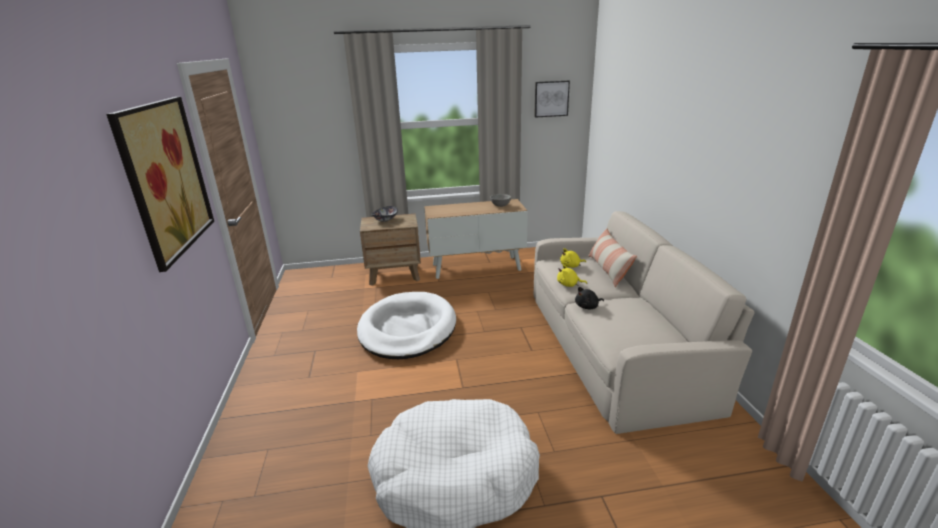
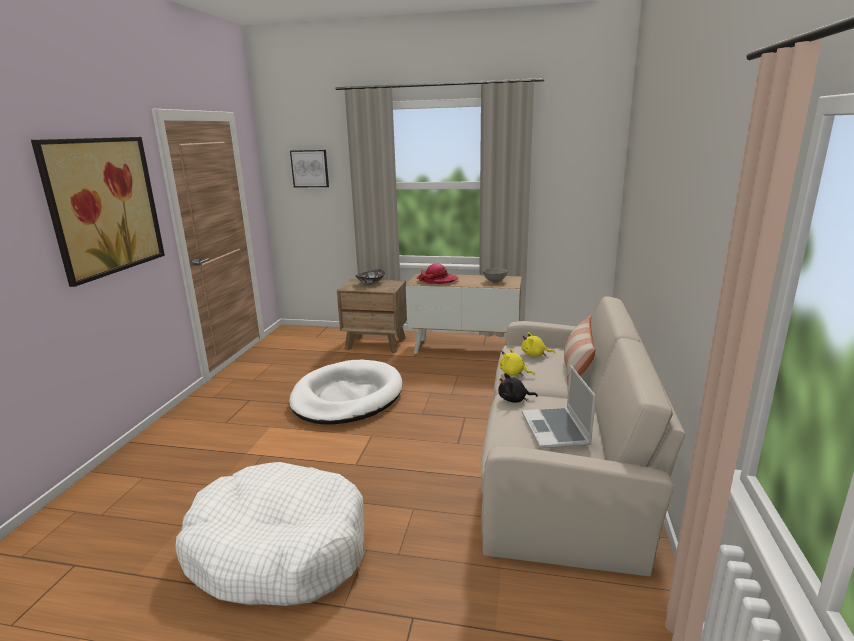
camera: 20 degrees right, 5 degrees down
(450, 210) = (437, 280): none -> hat
(551, 99) = (572, 163): picture -> picture (310, 168)
(639, 325) = (556, 429): none -> laptop

